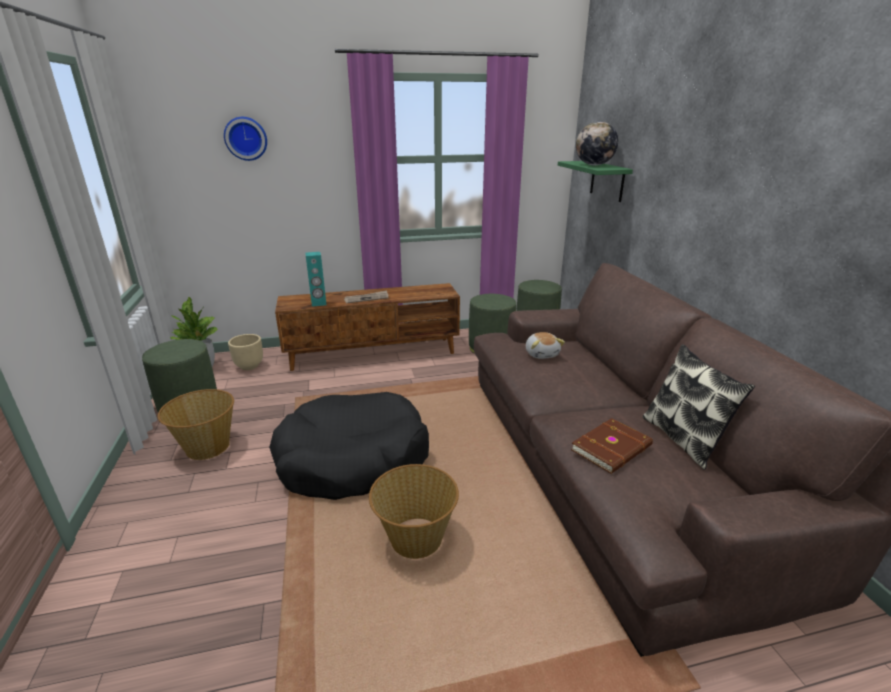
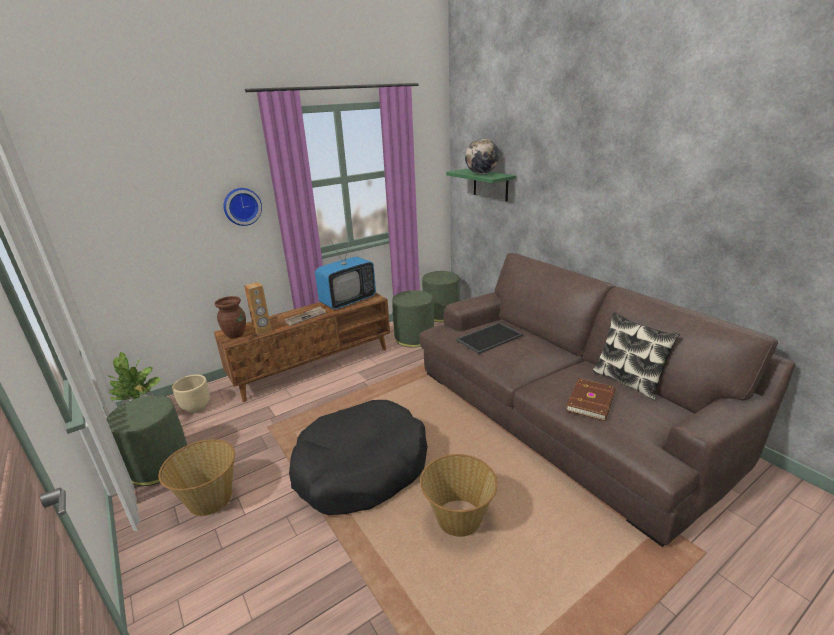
camera: 20 degrees left, 0 degrees up
(246, 138) = (160, 181): wall clock -> wall clock (242, 206)
(294, 302) = (235, 334): none -> brown vase
(319, 303) = (263, 331): turquoise speaker -> brown speaker
(419, 291) = (348, 301): none -> television
(542, 354) = (489, 337): plush toy -> tray

